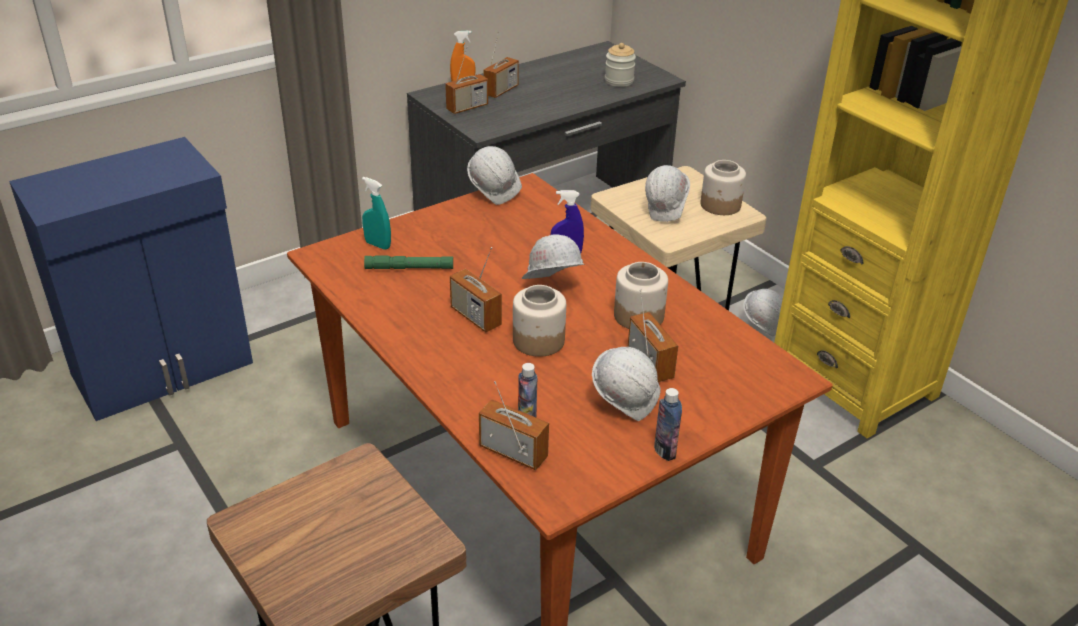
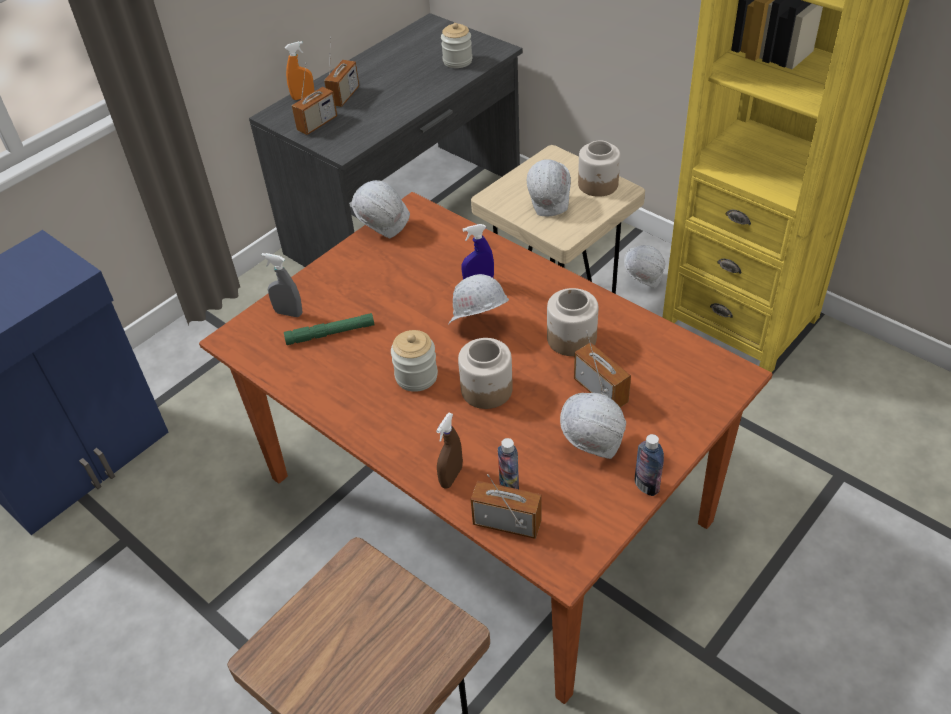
camera: 10 degrees left, 10 degrees up
(378, 245) = (288, 313): turquoise spray bottle -> grey spray bottle
(475, 317) = (416, 376): radio -> jar
(475, 403) = (451, 477): none -> brown spray bottle

